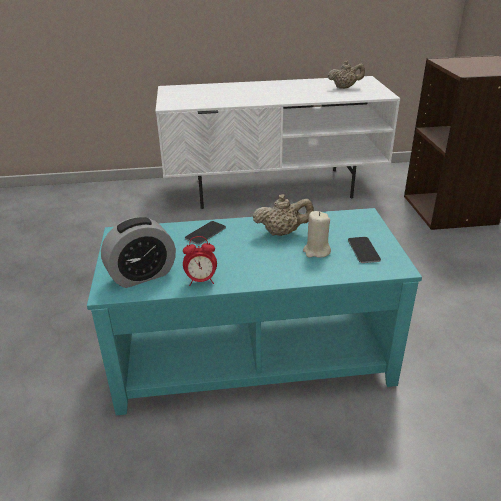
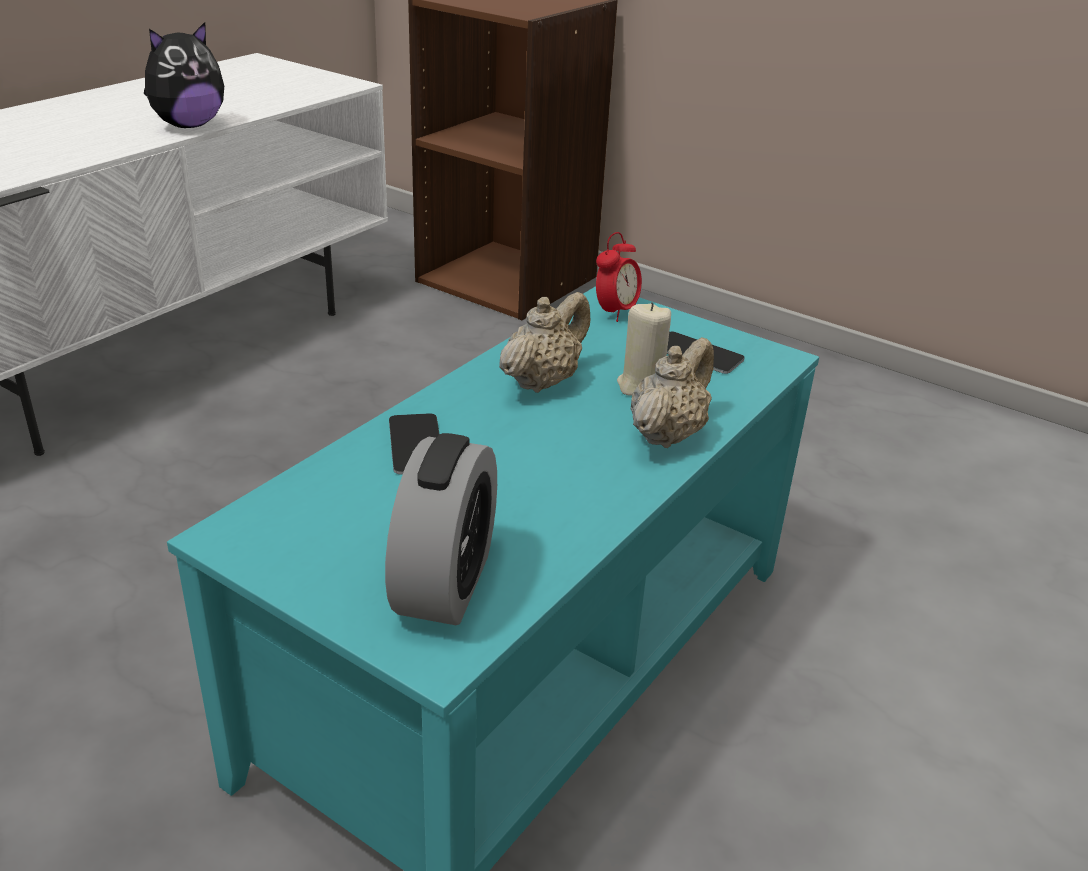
camera: 50 degrees left, 0 degrees up
(201, 281) = (566, 528): alarm clock -> alarm clock (616, 312)
(293, 99) = (188, 125): none -> plush toy
(345, 87) = (249, 83): beige teapot -> beige teapot (667, 434)

